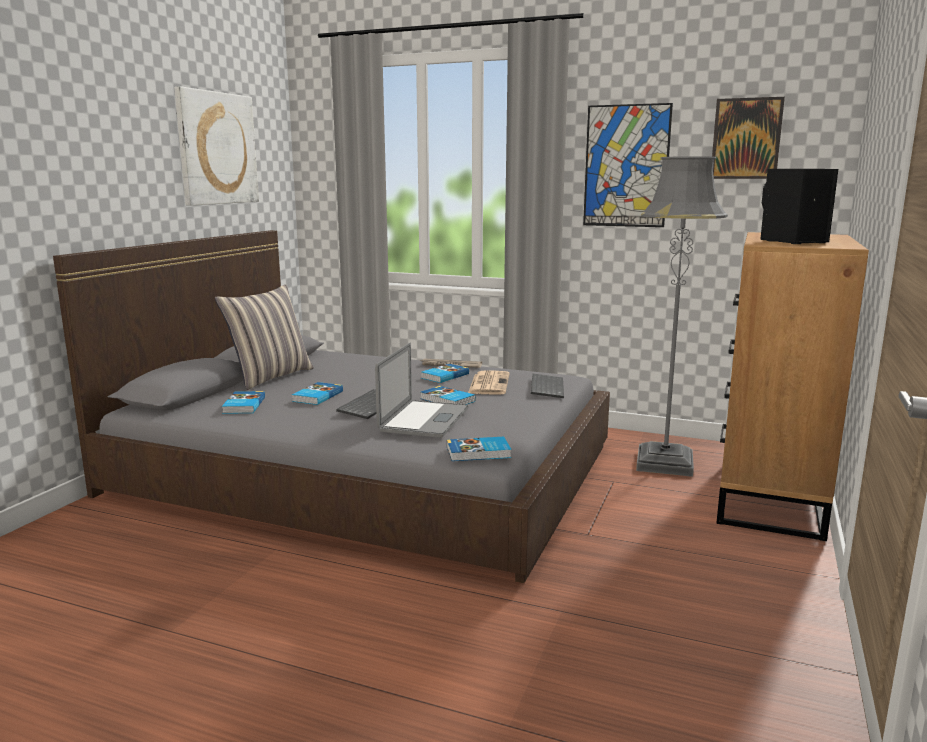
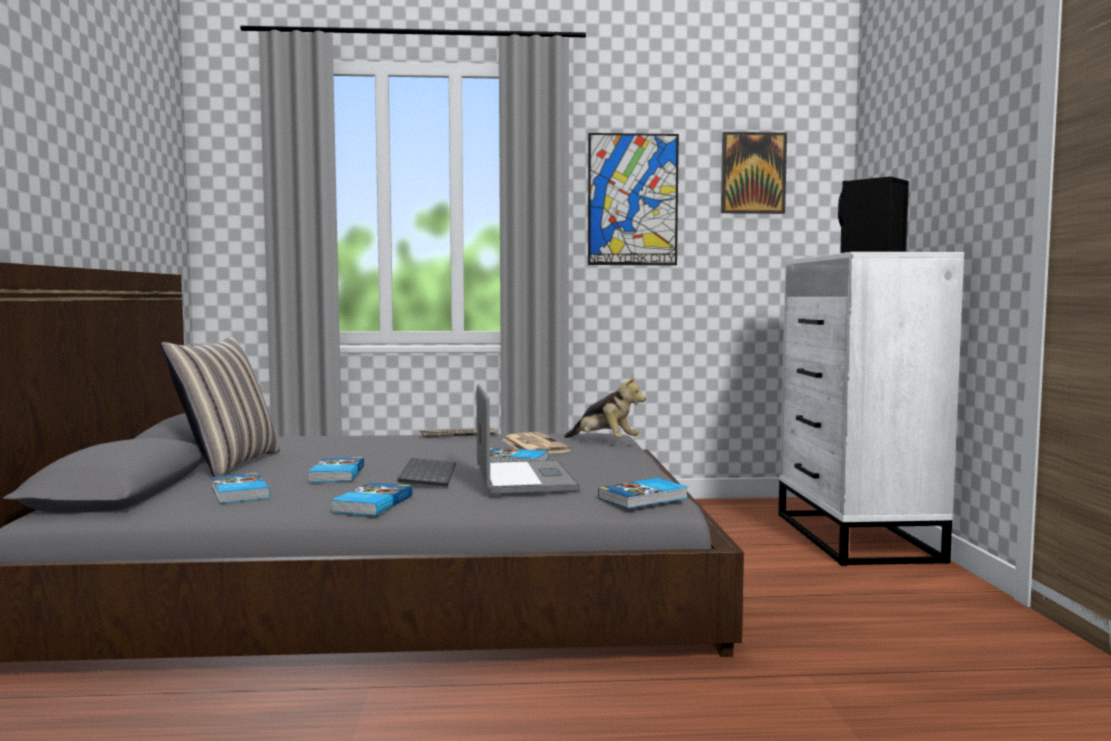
camera: 25 degrees left, 10 degrees down
(217, 148) = (116, 149): picture -> none
(444, 376) = (467, 444): book -> book (371, 504)
(546, 387) = (604, 442): keyboard -> plush toy
(664, 463) = (723, 523): grey floor lamp -> none
(769, 498) = (856, 537): brown dresser -> white dresser

